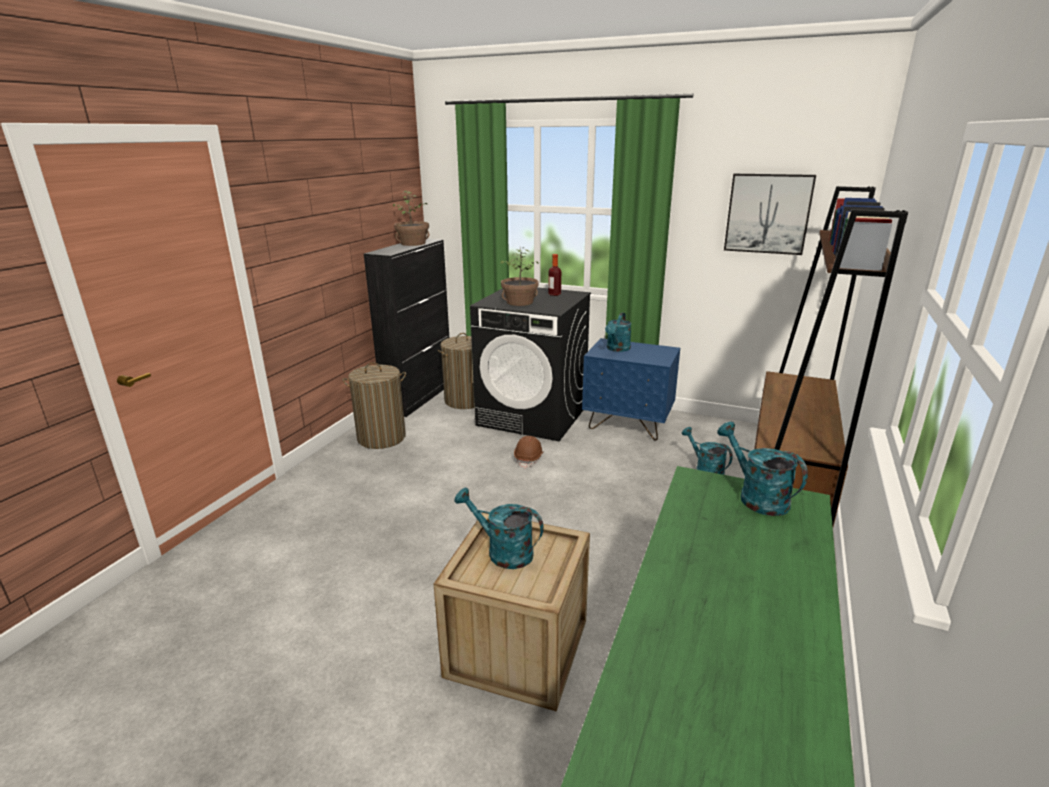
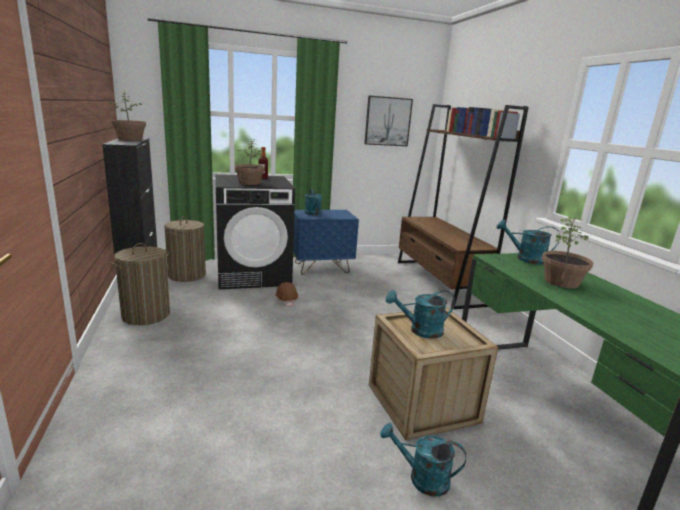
camera: 40 degrees left, 5 degrees down
(705, 470) = (392, 282): turquoise watering can -> turquoise watering can (421, 478)
(728, 556) = (562, 282): none -> potted plant

